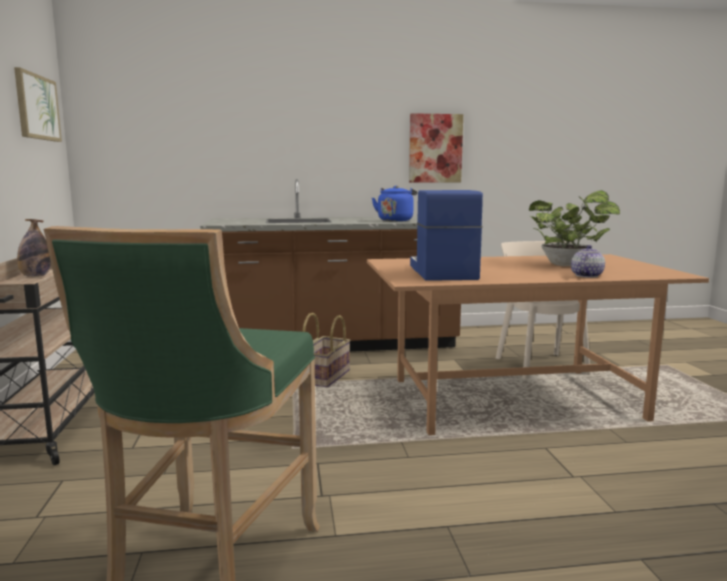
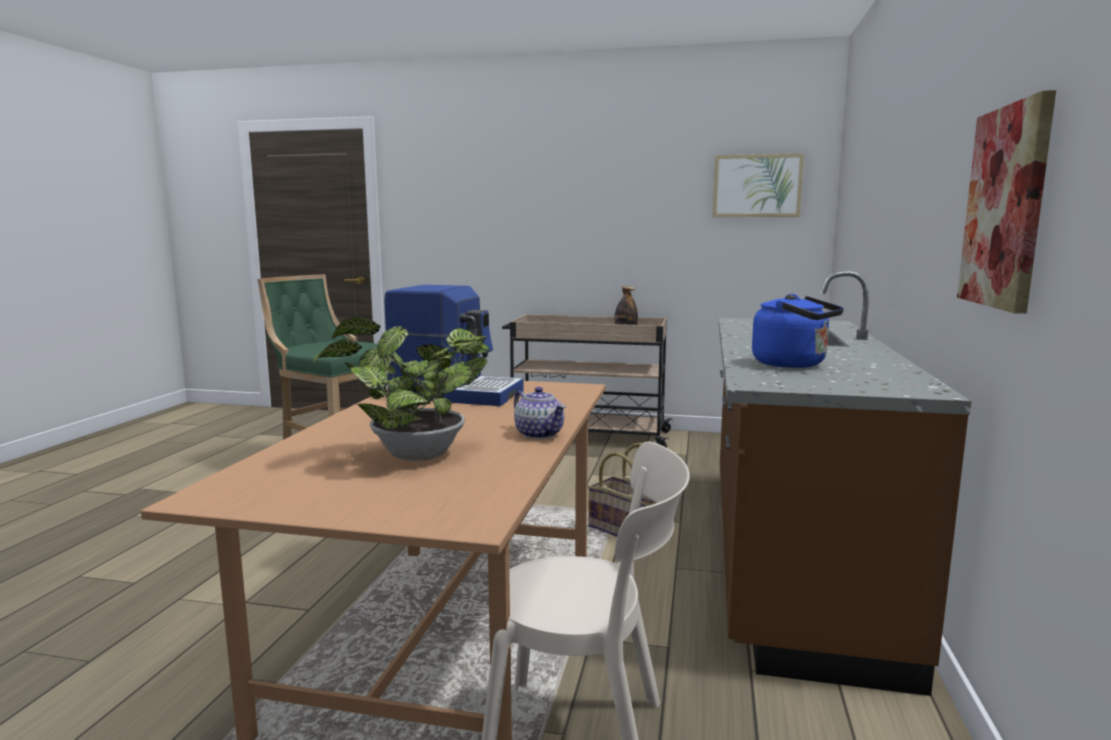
camera: 110 degrees right, 0 degrees up
(586, 275) = (320, 441): teapot -> teapot (539, 434)

